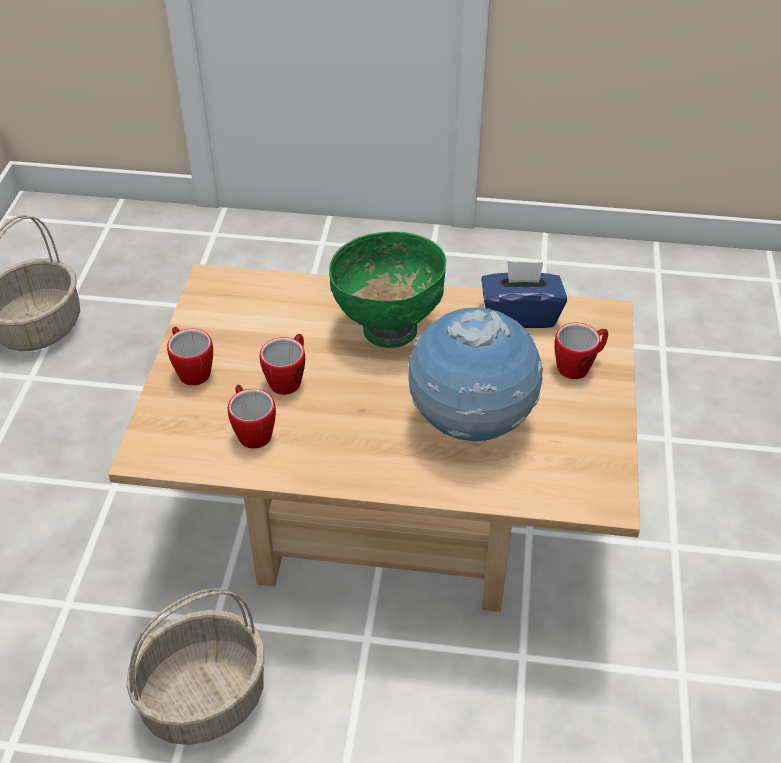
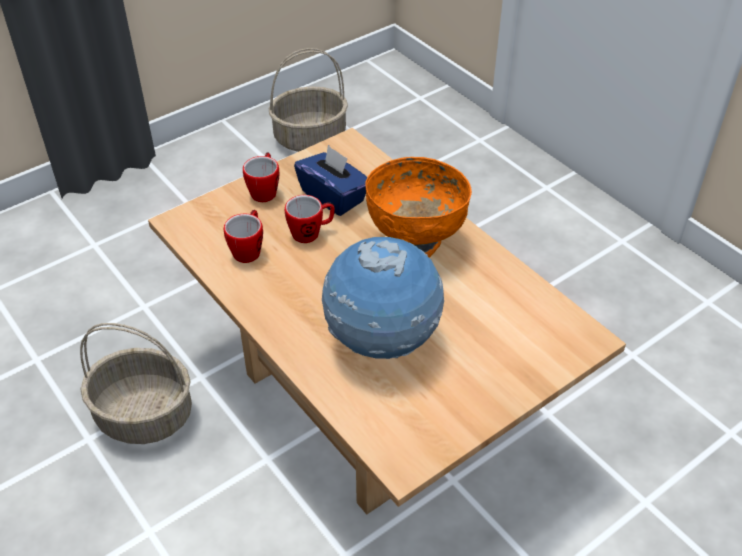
camera: 45 degrees right, 0 degrees up
(389, 328) = (415, 243): green bowl -> orange bowl
(520, 315) = (520, 295): blue tissue box -> blue tissue box (333, 196)
(579, 366) = (514, 359): mug -> none

